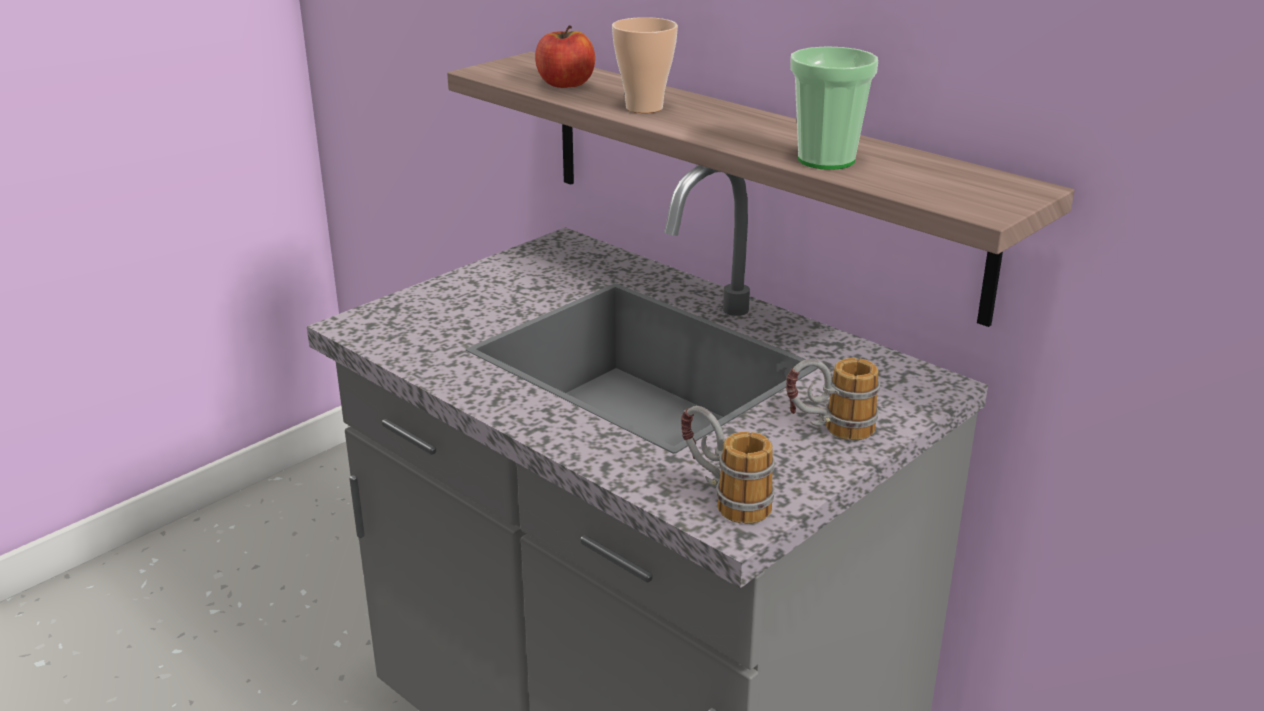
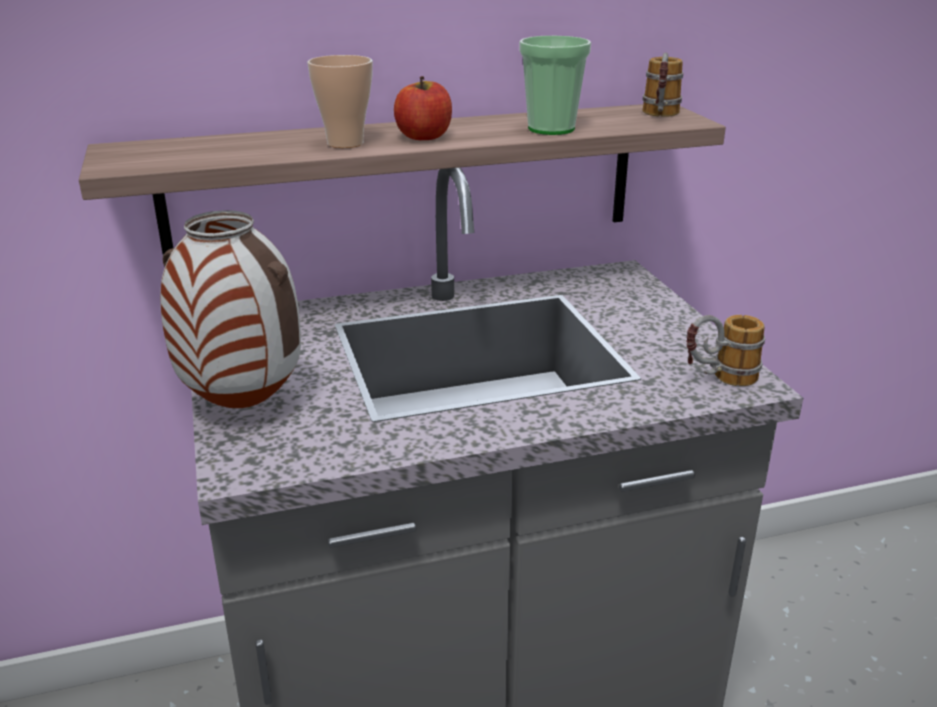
camera: 60 degrees left, 0 degrees up
(442, 297) = (246, 406): none -> vase
(565, 84) = (226, 151): apple -> apple (424, 137)
(828, 431) = (655, 320): mug -> mug (660, 116)

